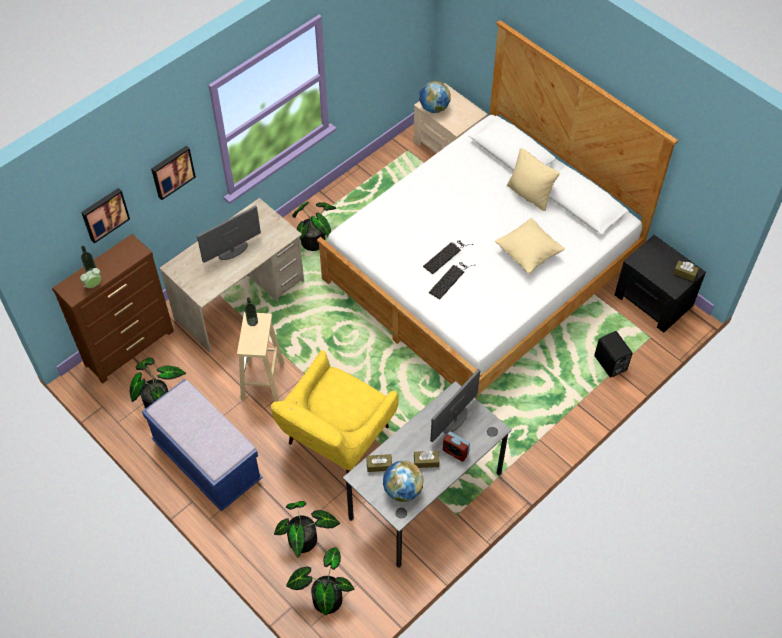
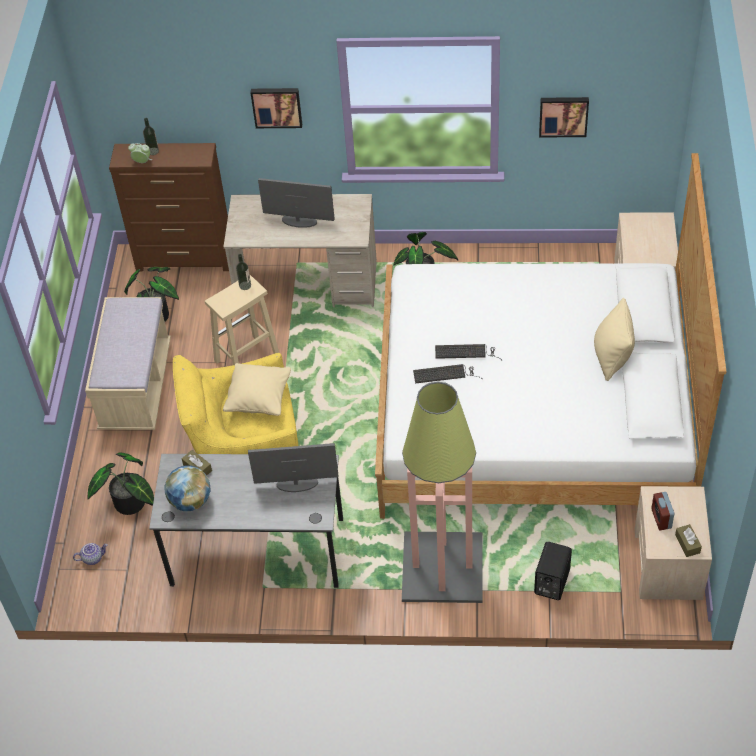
camera: 50 degrees right, 5 degrees down
(104, 214) = (188, 105): picture -> picture (563, 115)
(207, 461) = (136, 387): blue bench -> beige bench
(324, 597) = (93, 558): potted plant -> teapot
(426, 461) = (235, 496): brown tissue box -> none
(434, 108) = (633, 227): globe -> none
(455, 452) = (266, 508): alarm clock -> alarm clock (661, 518)
(528, 254) = (542, 405): beige pillow -> beige pillow (259, 399)
(542, 407) = (441, 566): none -> floor lamp
(653, 300) = (668, 563): black nightstand -> beige nightstand

